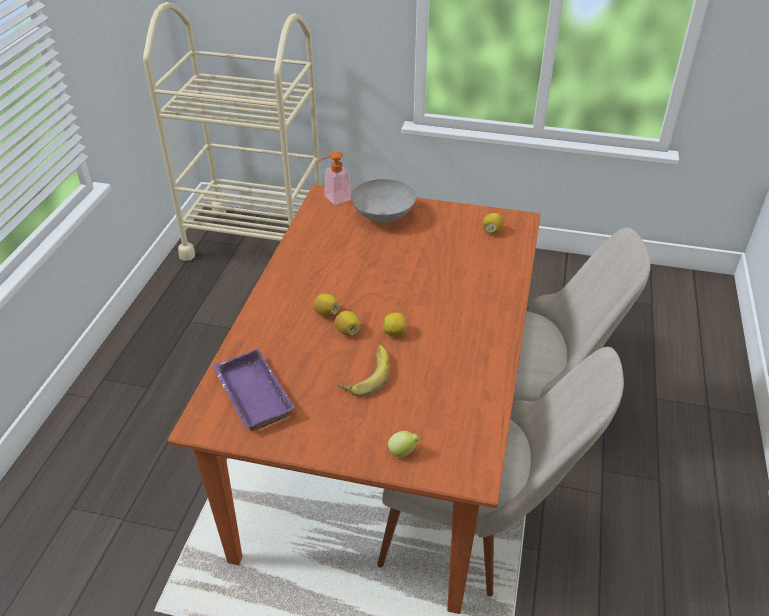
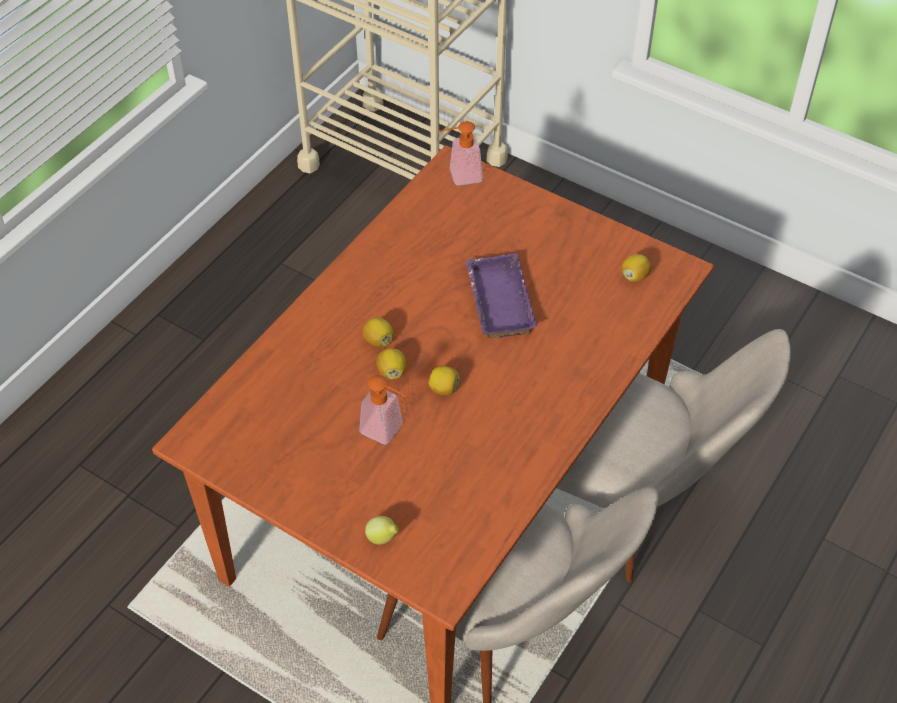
camera: 20 degrees right, 10 degrees up
(250, 395) = (253, 422): purple tray -> purple tray (497, 301)
(366, 373) = (387, 432): banana -> soap dispenser
(384, 217) = (509, 219): grey bowl -> none

